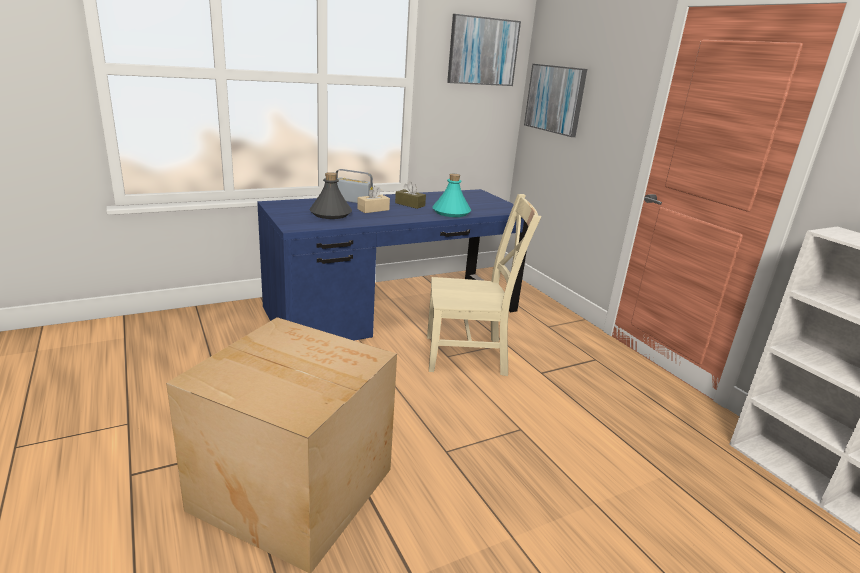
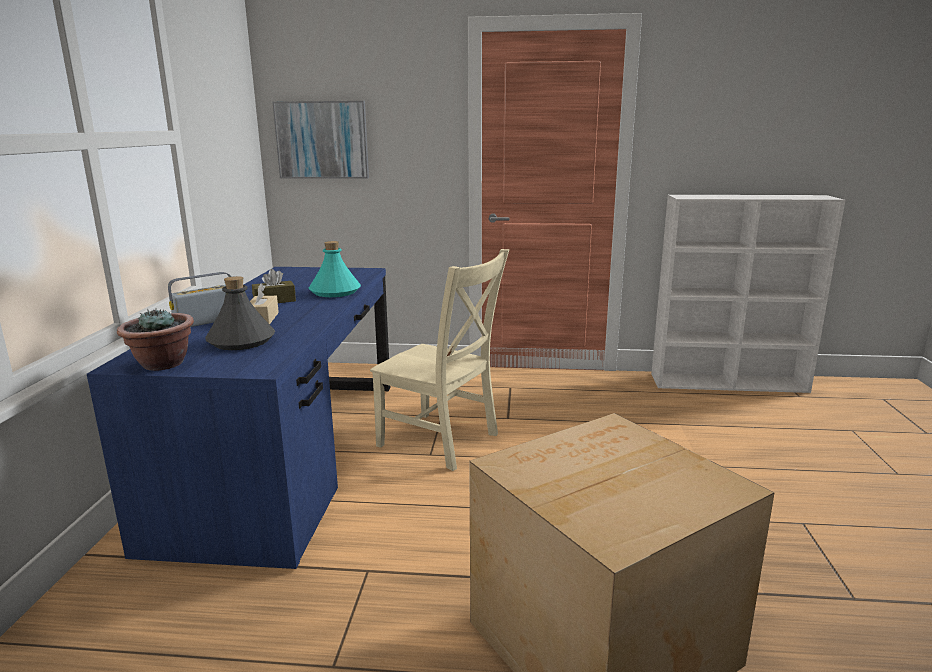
camera: 55 degrees left, 5 degrees down
(281, 209) = (162, 364): none -> potted plant
(470, 355) = (442, 442): beige chair -> beige chair turned 90 degrees clockwise
(482, 51) = (225, 89): picture -> none

